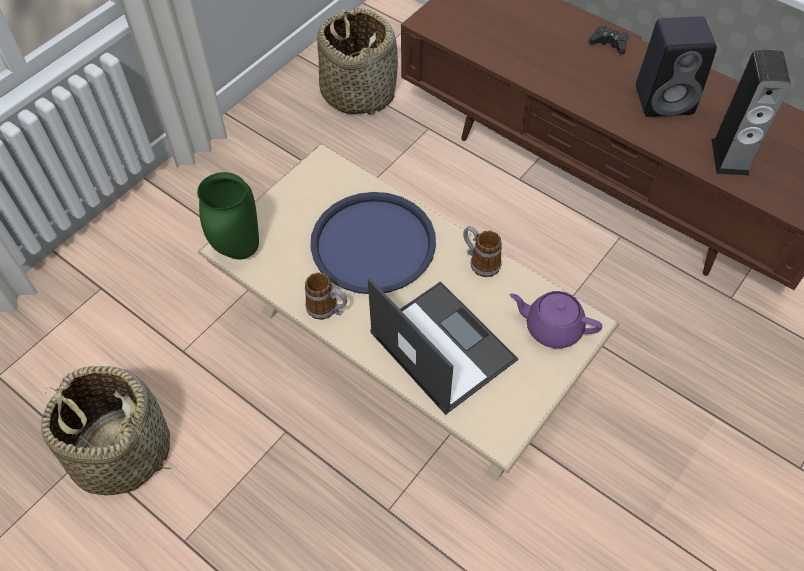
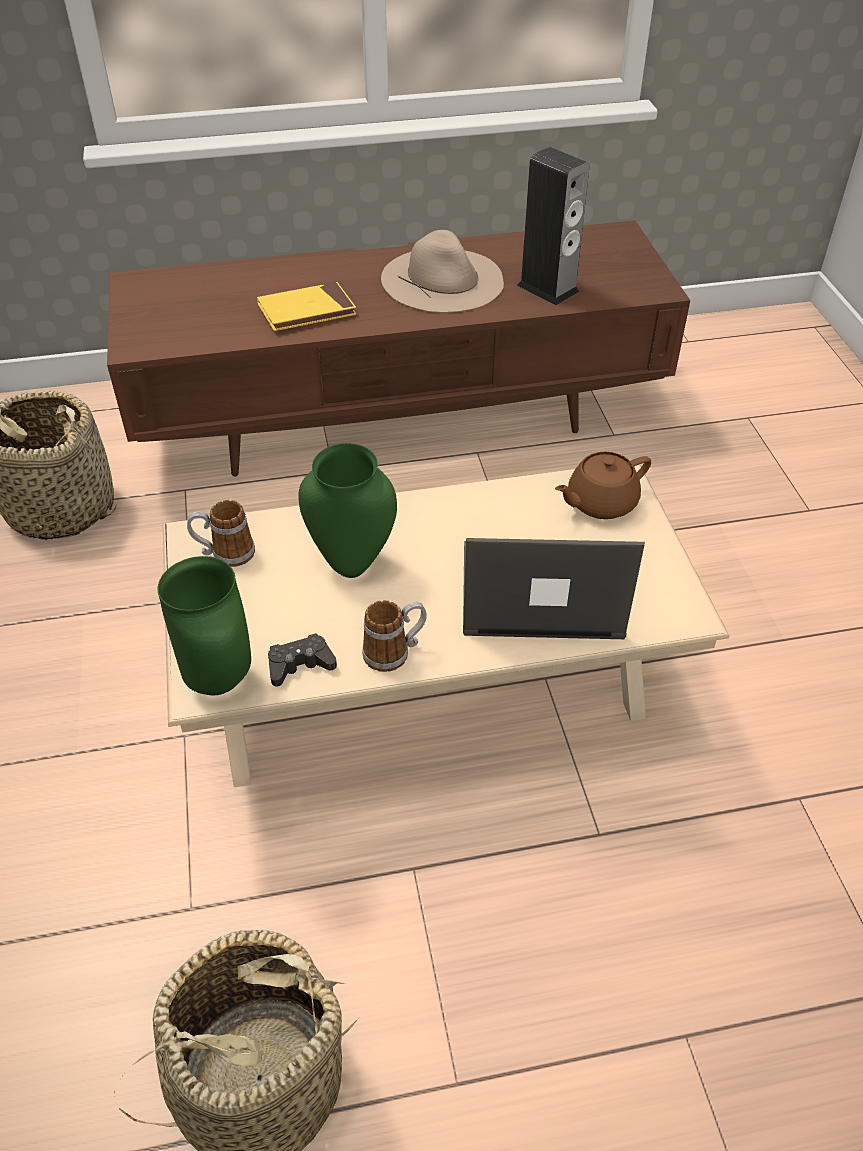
camera: 50 degrees left, 10 degrees down
(373, 243) = (353, 563): blue tray -> green vase
(480, 261) = (470, 502): mug -> mug (225, 554)
(549, 63) = (306, 311): none -> yellow book
(552, 327) = (600, 502): purple teapot -> brown teapot
(609, 43) = (336, 267): black game controller -> black game controller (300, 665)
(666, 99) = (442, 279): black speaker -> beige hat

